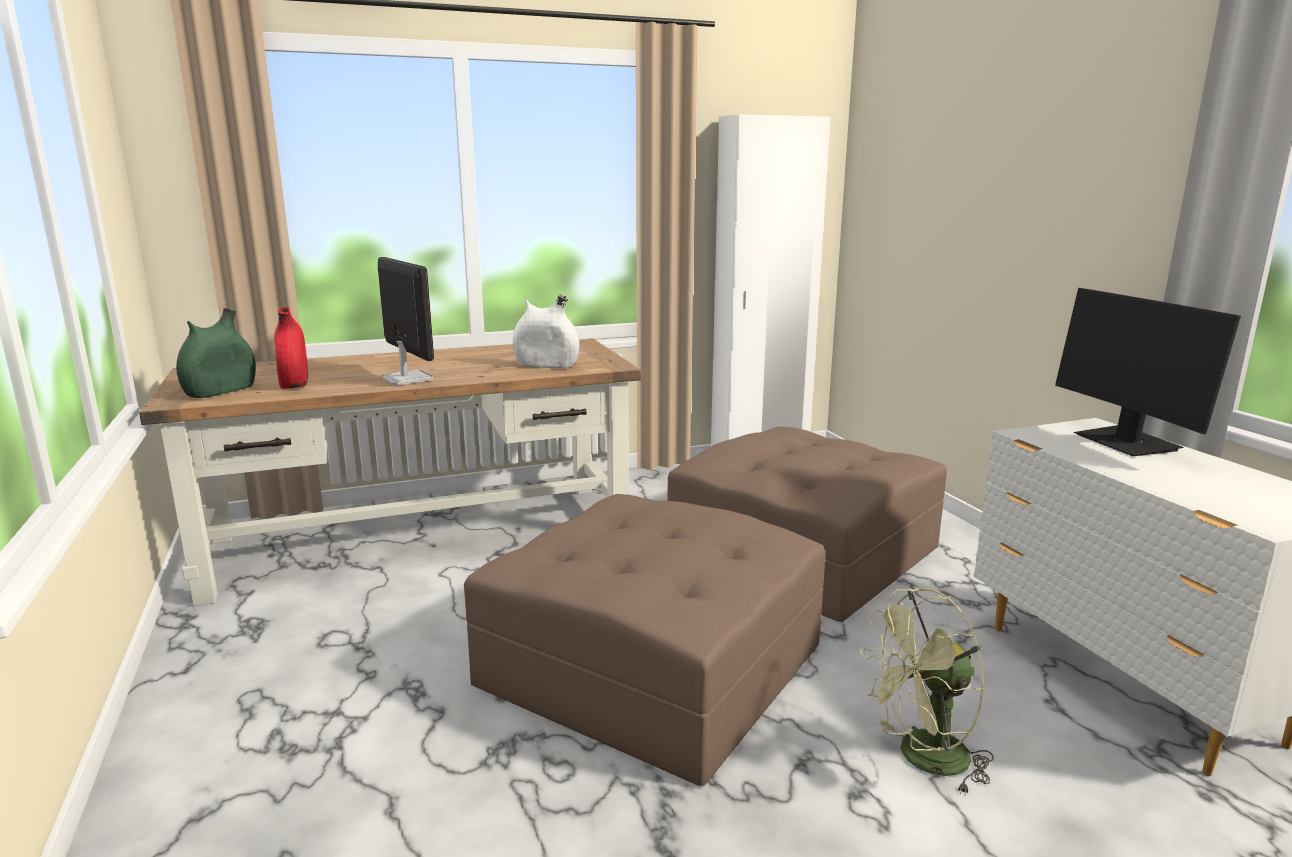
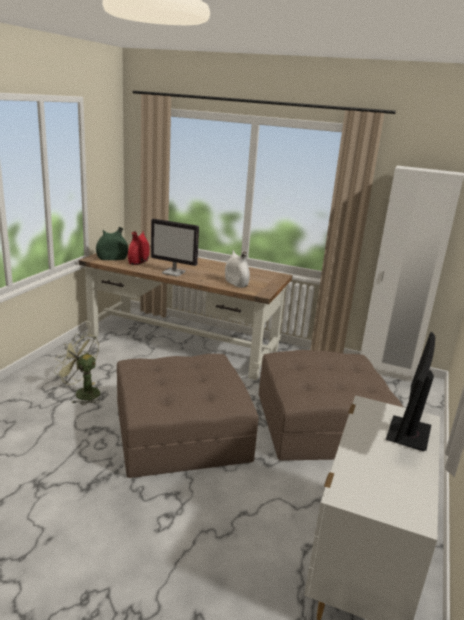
camera: 40 degrees right, 5 degrees up
(406, 379) = (174, 272): monitor -> monitor turned 105 degrees clockwise
(922, 759) = (211, 523): green fan -> green fan (82, 393)

